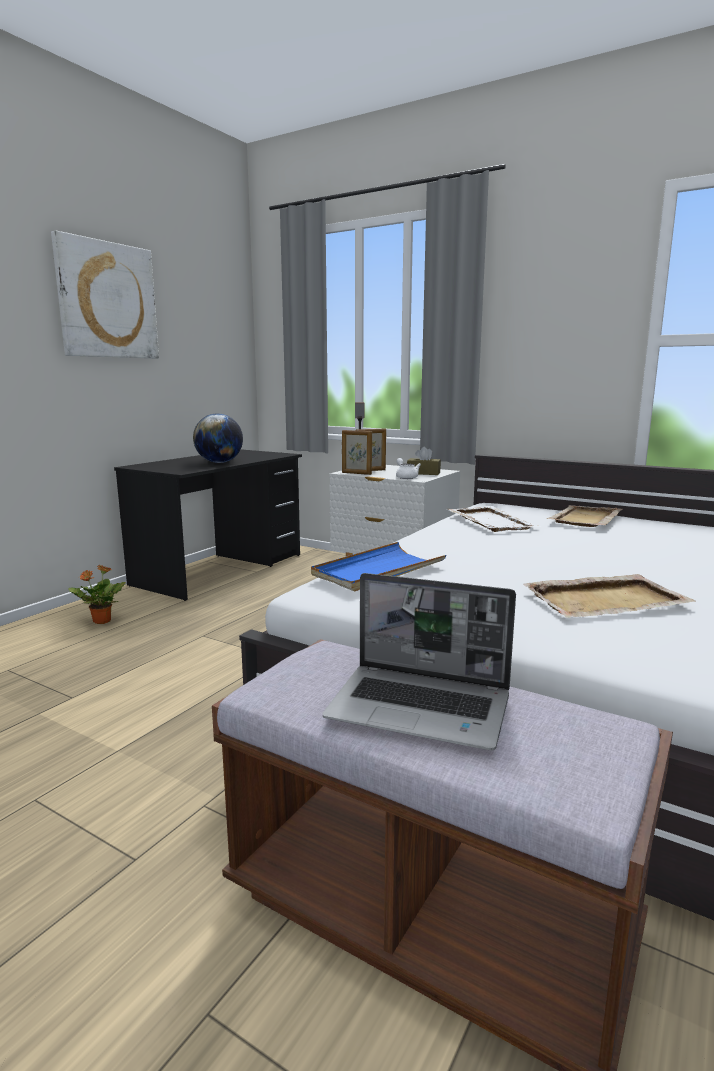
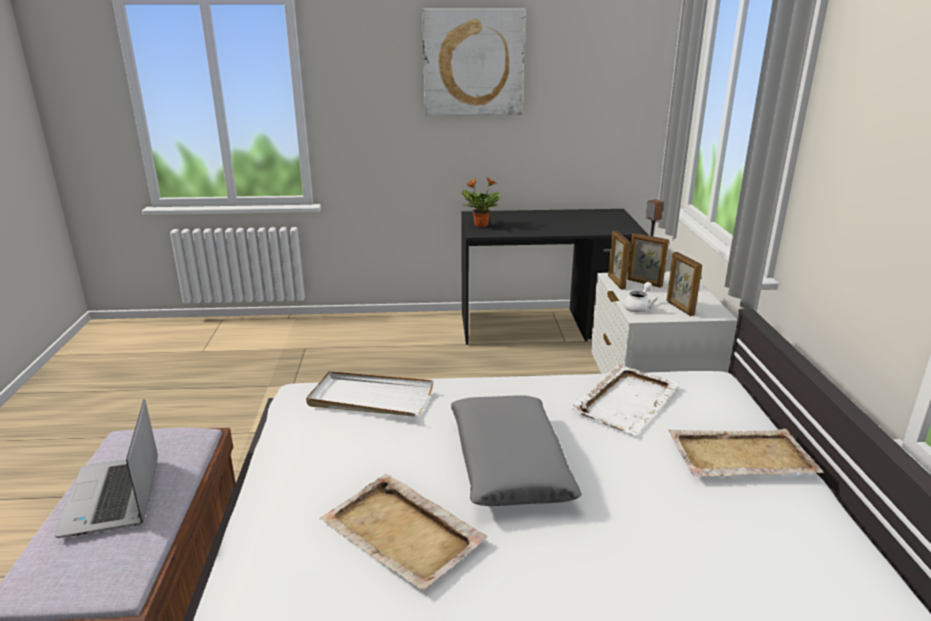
camera: 55 degrees right, 10 degrees up
(101, 621) = (396, 336): potted plant -> potted plant (480, 225)
(219, 462) = (539, 227): globe -> none
(378, 571) = (370, 398): blue tray -> white tray
(423, 473) = (679, 308): brown tissue box -> picture frame
(537, 557) = (508, 463): none -> grey pillow

